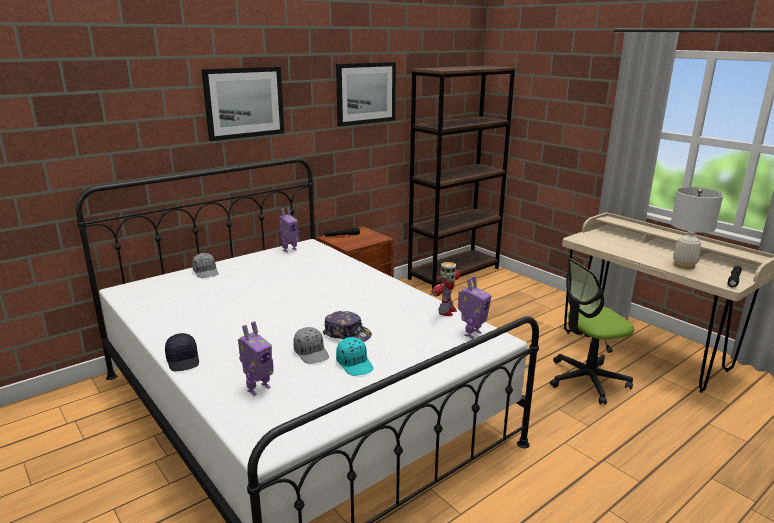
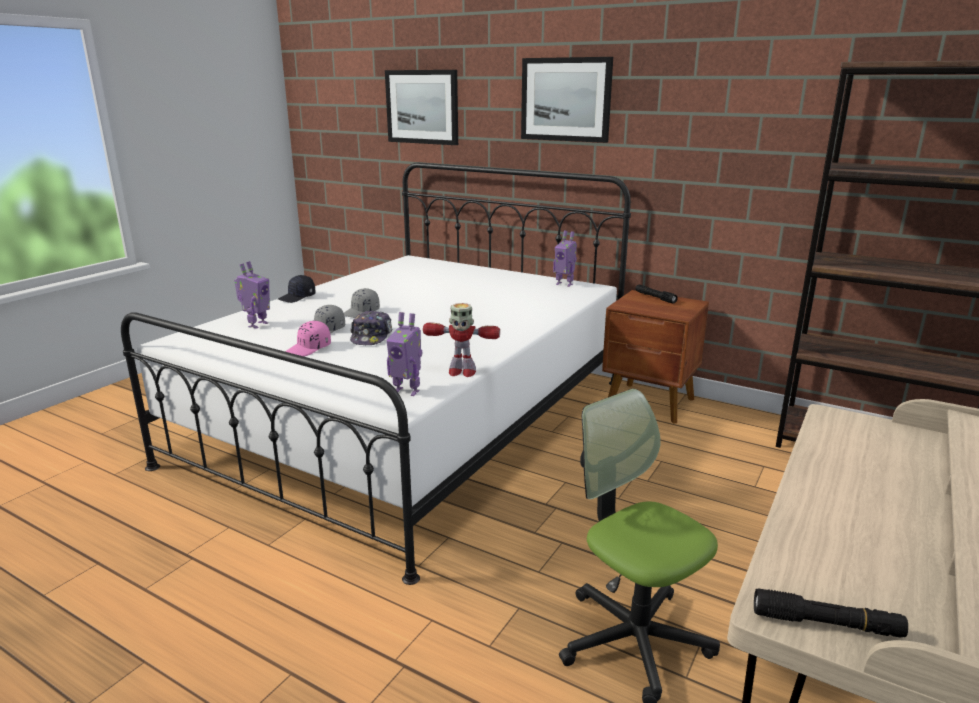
camera: 70 degrees right, 0 degrees up
(206, 272) = (471, 271): grey cap -> grey cap (361, 312)
(258, 388) = (257, 325): toy robot -> toy robot turned 90 degrees counterclockwise
(355, 364) = (309, 348): turquoise cap -> pink cap
(366, 93) = (750, 101): picture -> picture (422, 107)
(684, 265) = (838, 544): white table lamp -> none

